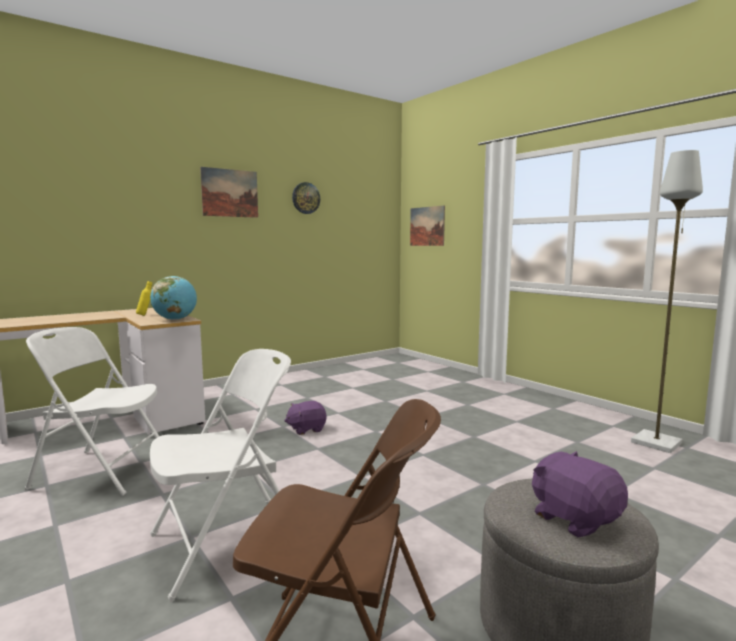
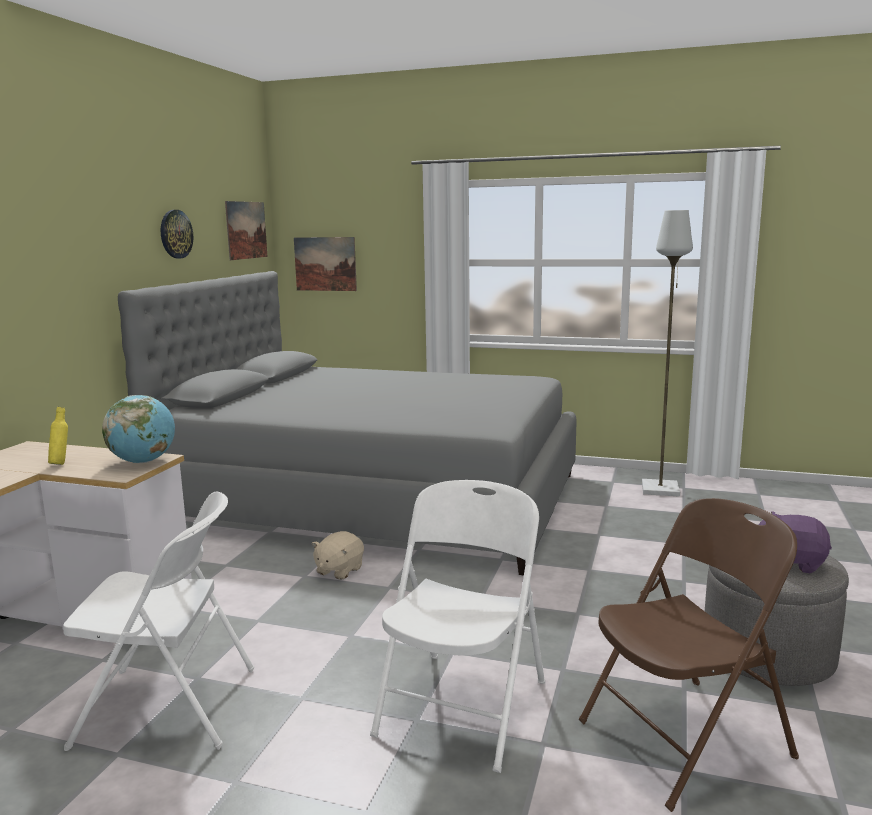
camera: 35 degrees left, 5 degrees up
(103, 471) = (167, 707): white chair -> white chair turned 150 degrees counterclockwise
(230, 193) = (87, 237): picture -> picture (246, 230)
(306, 429) = (339, 570): purple plush toy -> beige plush toy
(398, 394) = (375, 499): none -> grey bed

